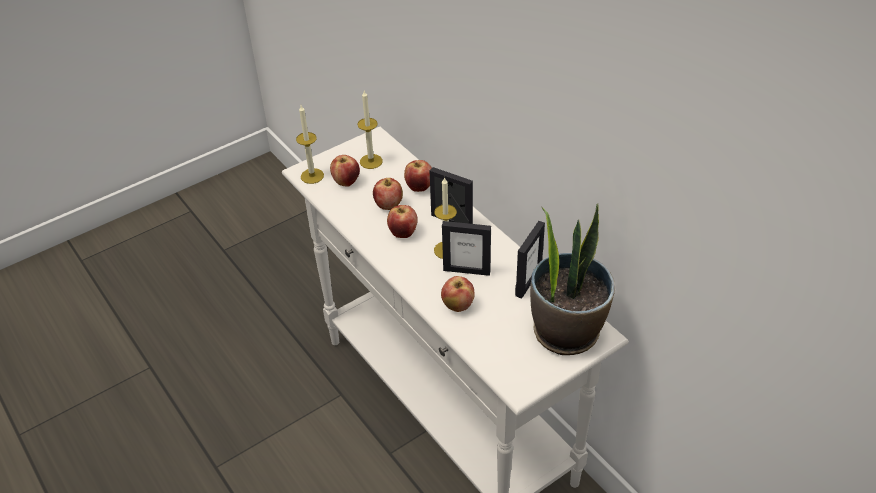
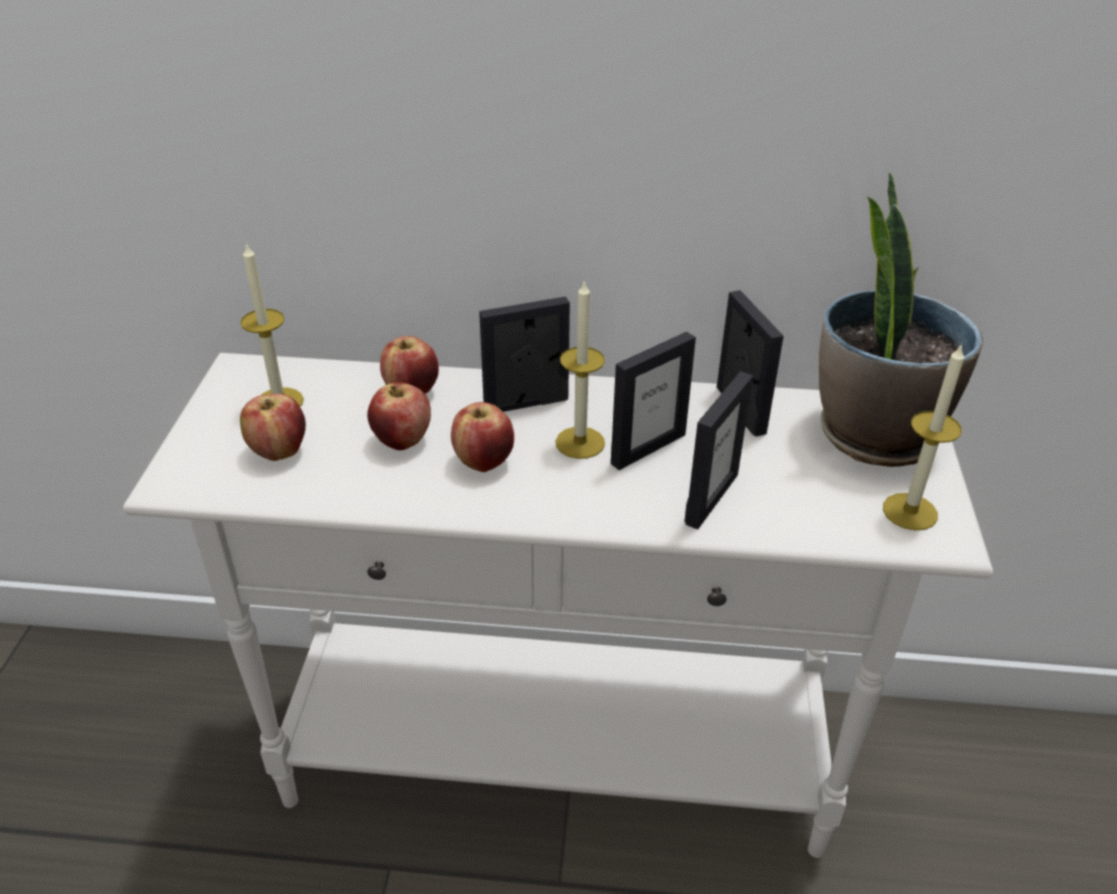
camera: 50 degrees left, 5 degrees down
(312, 176) = (201, 478): candle -> candle (910, 511)
(457, 305) = (711, 498): apple -> picture frame

